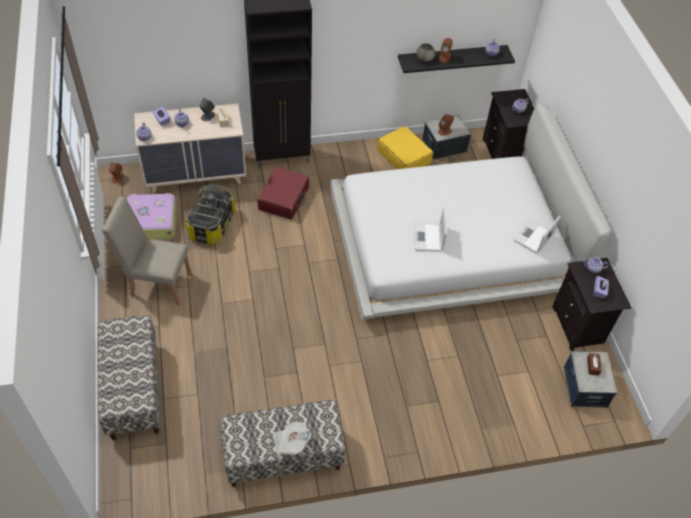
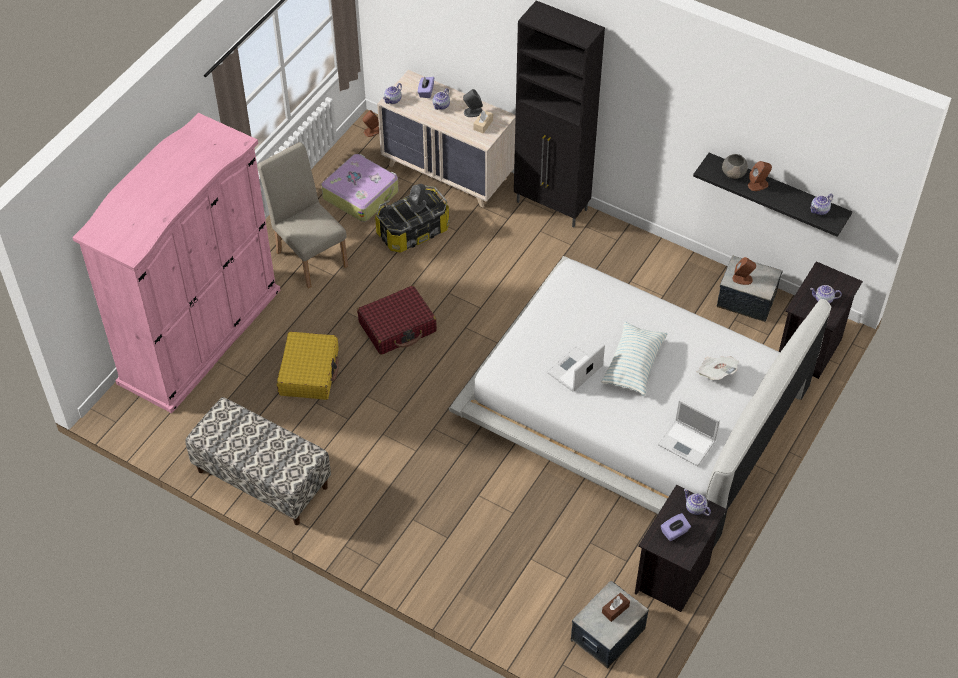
camera: 45 degrees right, 0 degrees up
(133, 390) = (200, 336): bench -> pink wardrobe
(284, 198) = (509, 249): red suitcase -> red suitcase (397, 327)
(290, 442) = (254, 457): newspaper -> newspaper (716, 373)
(403, 156) = (686, 283): yellow suitcase -> yellow suitcase (309, 372)
(456, 212) = (633, 365): none -> pillow
(533, 237) = (687, 443): laptop -> laptop turned 135 degrees counterclockwise

